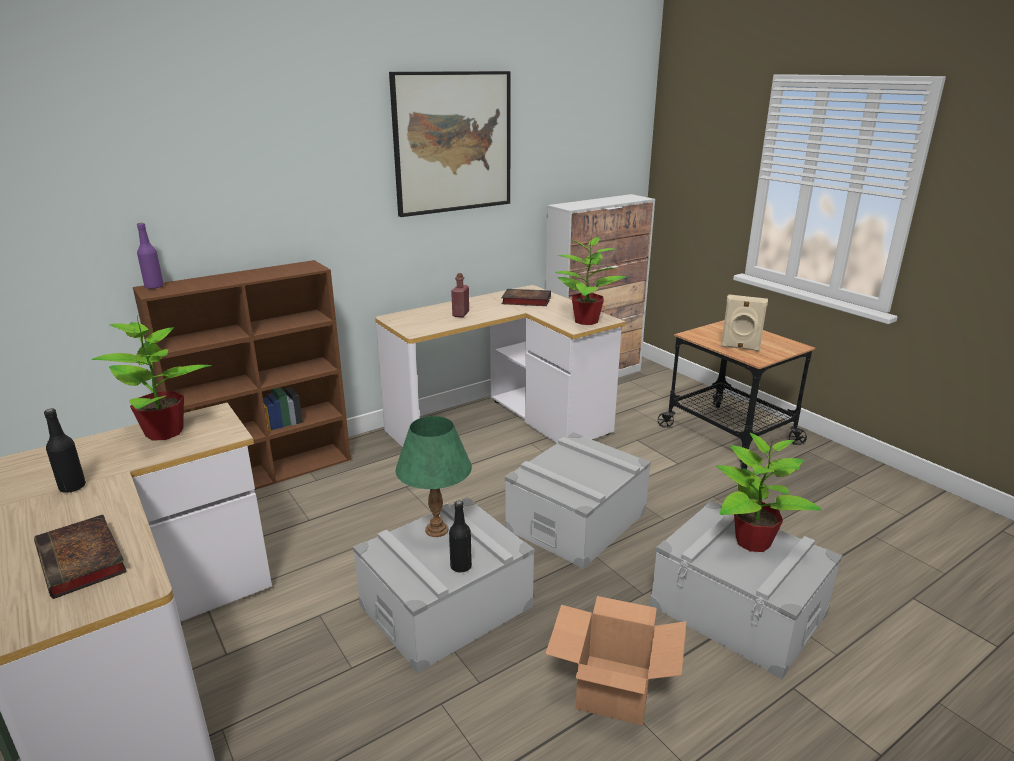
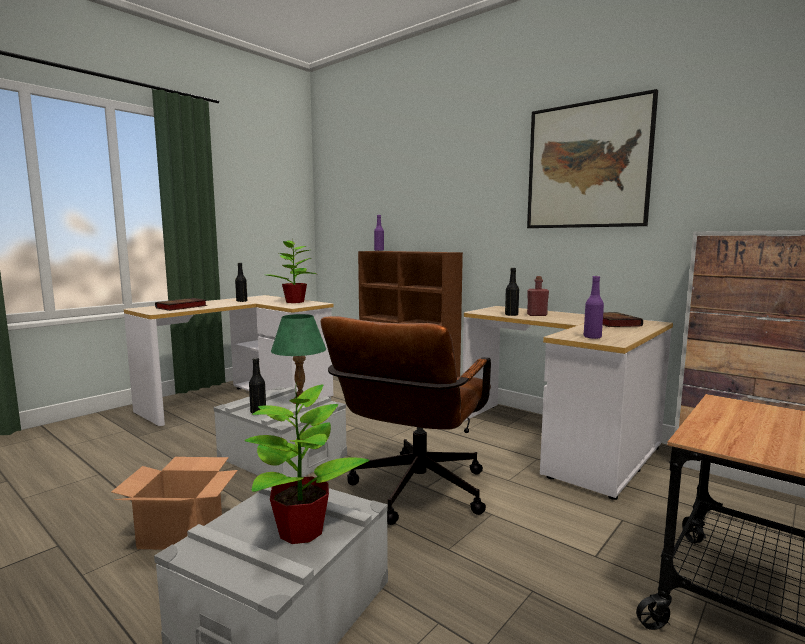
camera: 75 degrees right, 15 degrees down
(451, 323) = (511, 315): none -> black bottle
(576, 521) = (413, 495): grey storage box -> brown office chair
(585, 321) = (592, 337): potted plant -> purple bottle
(740, 348) = (734, 429): beige speaker -> none

